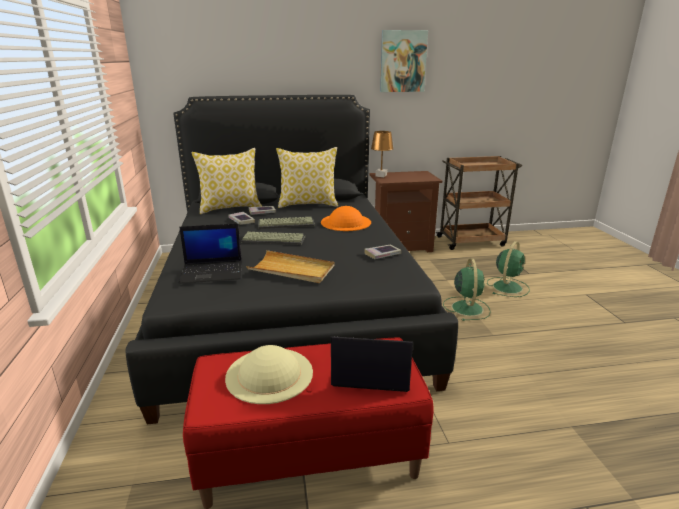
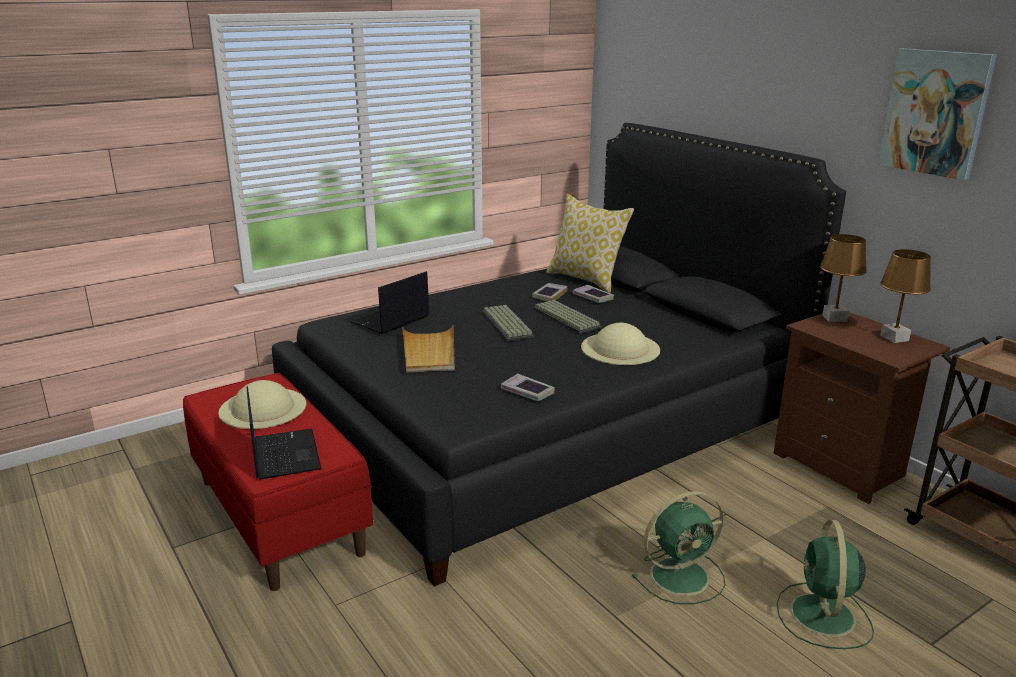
camera: 65 degrees right, 0 degrees up
(213, 272) = (390, 320): laptop -> laptop turned 75 degrees clockwise
(308, 204) = (663, 312): pillow -> none
(346, 222) = (620, 348): orange hat -> beige hat
(412, 174) = (895, 338): none -> brown table lamp
(507, 287) = (823, 617): green fan -> green fan turned 90 degrees clockwise

